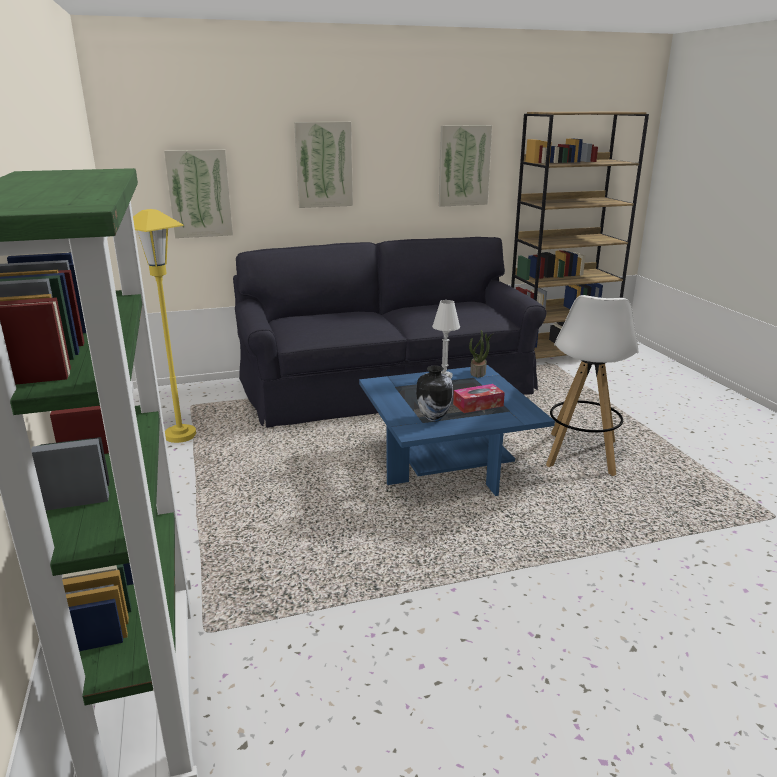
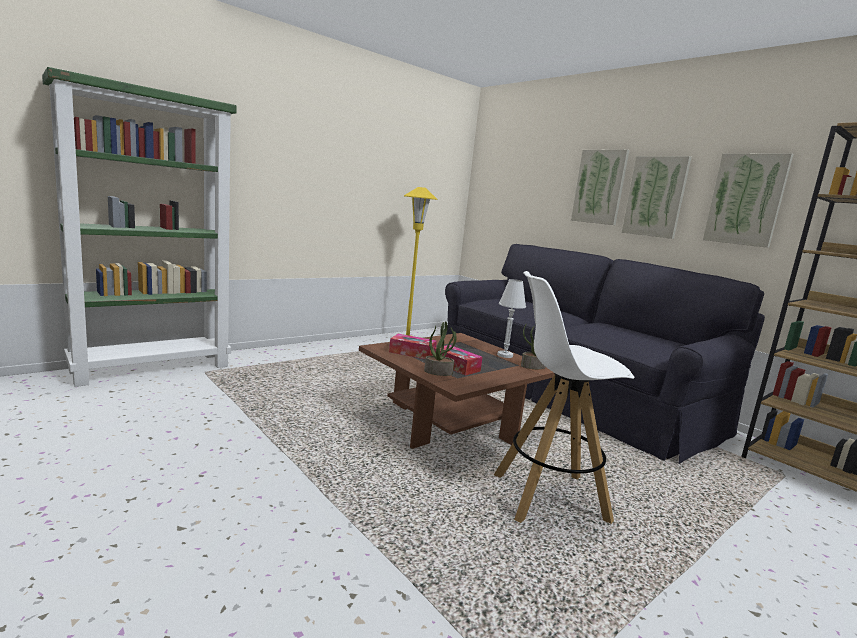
camera: 65 degrees right, 10 degrees down
(199, 193) = (513, 201): picture -> picture (655, 196)
(433, 417) = (412, 353): vase -> tissue box
(447, 464) = (450, 424): blue coffee table -> brown coffee table
(495, 416) = (438, 372): none -> potted plant

